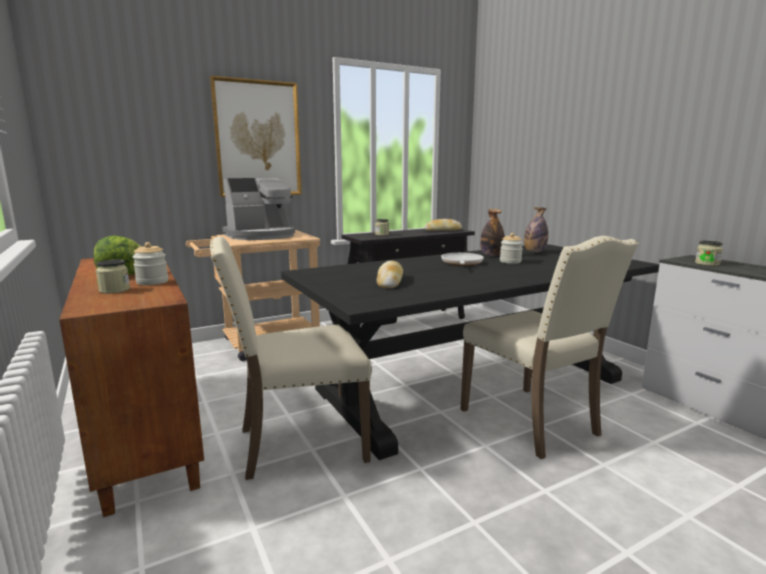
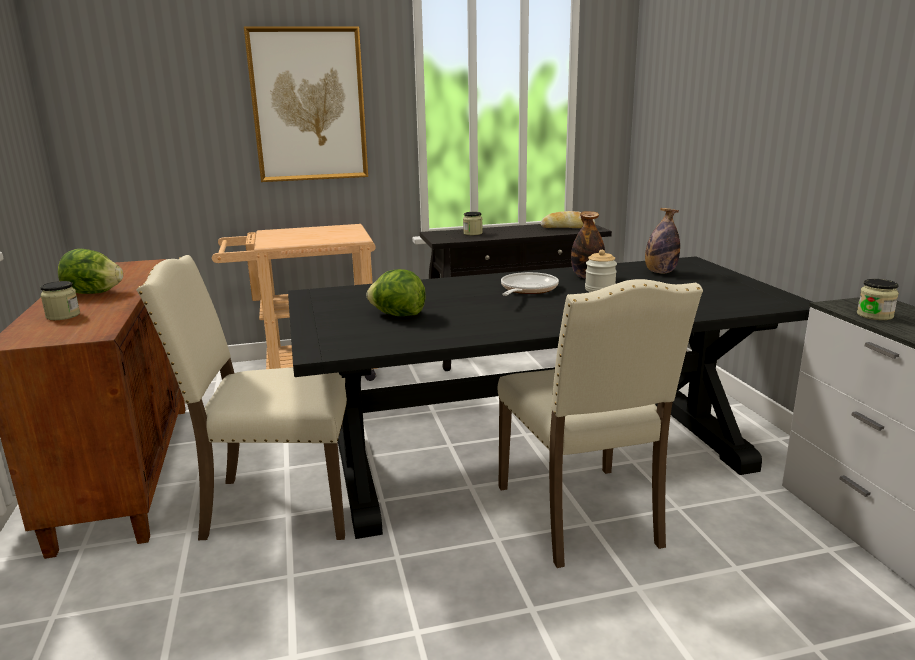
camera: 15 degrees right, 5 degrees up
(152, 282) = (111, 306): jar -> none
(261, 235) = (306, 234): coffee machine -> none
(390, 281) = (398, 315): bread -> lettuce

